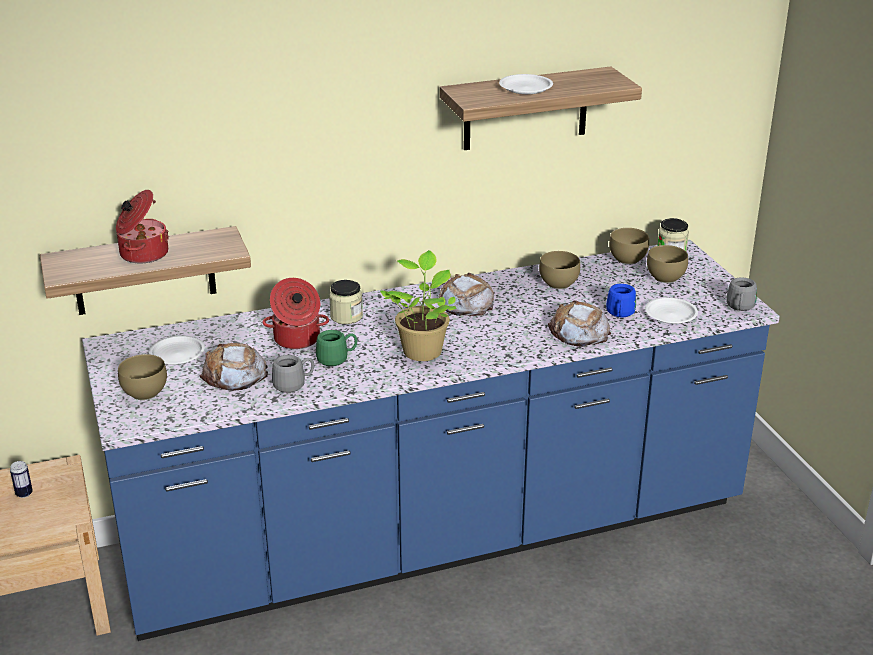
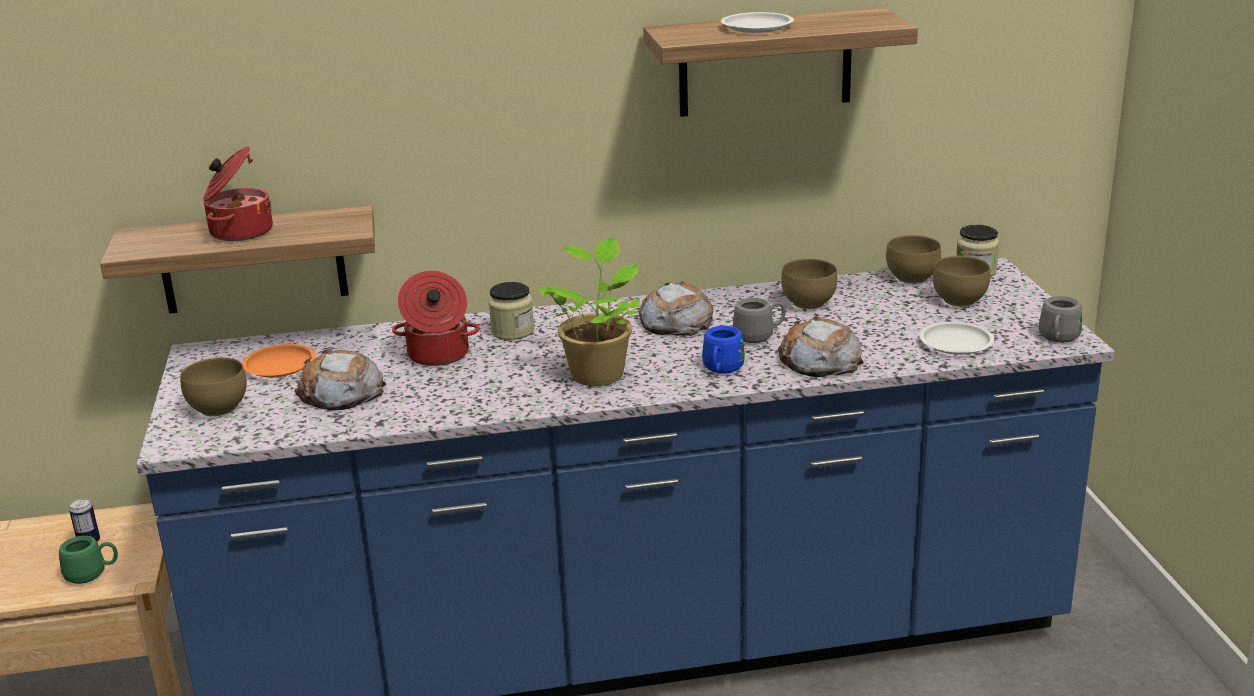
camera: 10 degrees right, 5 degrees down
(177, 354) = (280, 365): white plate -> orange plate
(294, 384) = (413, 406): grey mug -> grey mug (759, 335)
(337, 359) = (481, 379): green mug -> green mug (92, 573)
(620, 314) = (883, 341): blue mug -> blue mug (721, 370)

